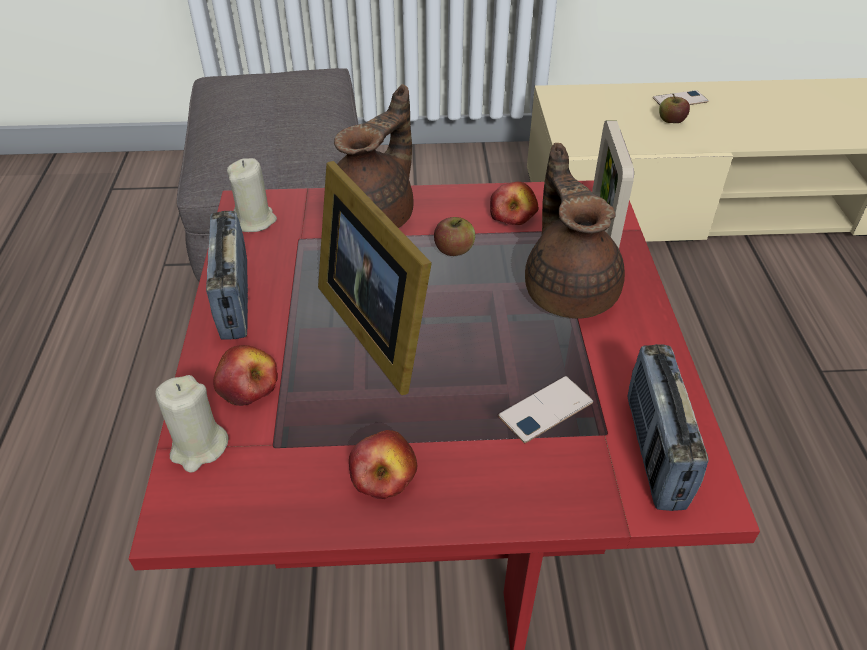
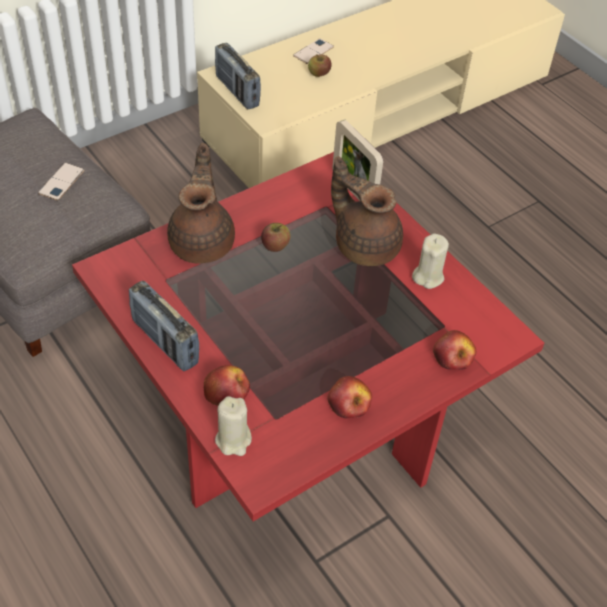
camera: 35 degrees left, 5 degrees up
(255, 221) = (121, 279): beige candle -> beige candle (428, 276)
(378, 325) = (271, 318): picture frame -> none
(513, 215) = (292, 204): apple -> apple (453, 356)
(546, 409) = (405, 327): phone -> phone (61, 182)
(654, 451) = (473, 325): radio -> radio (237, 92)

